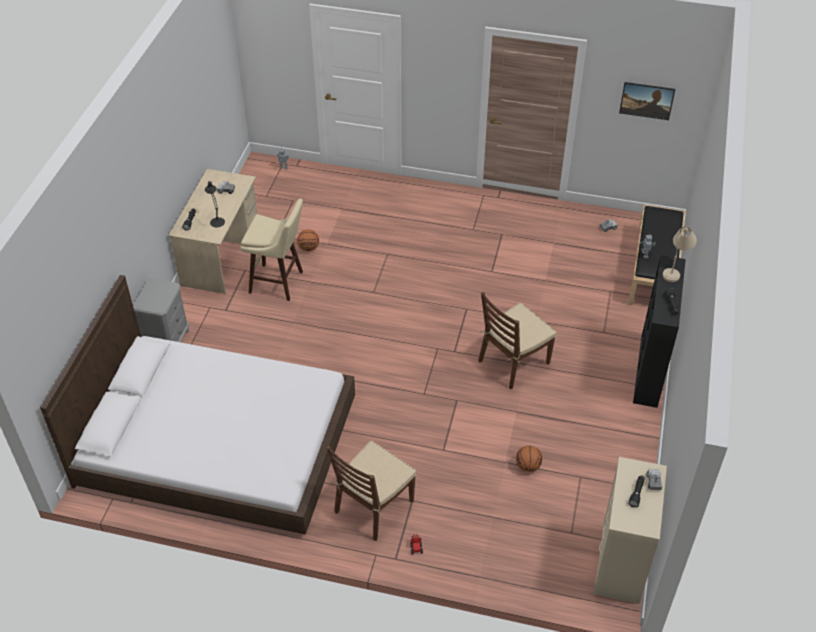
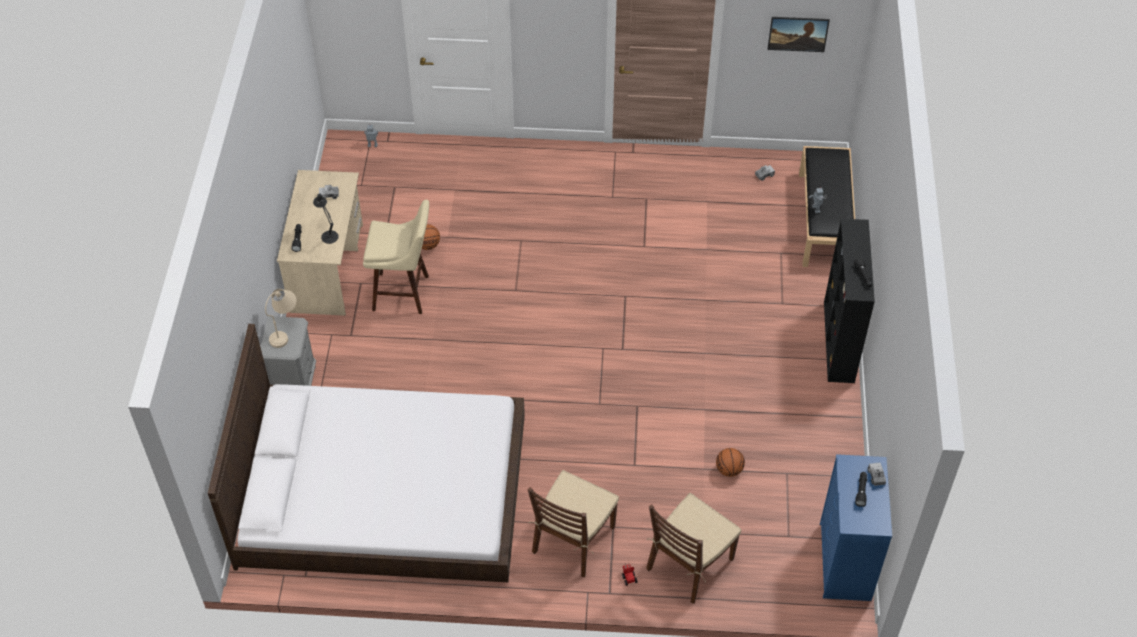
camera: 10 degrees left, 5 degrees up
(513, 362) = (690, 353): brown chair -> brown chair (689, 564)
(620, 564) = (845, 562): beige dresser -> blue dresser
(676, 269) = (860, 233): beige table lamp -> beige table lamp (285, 330)

